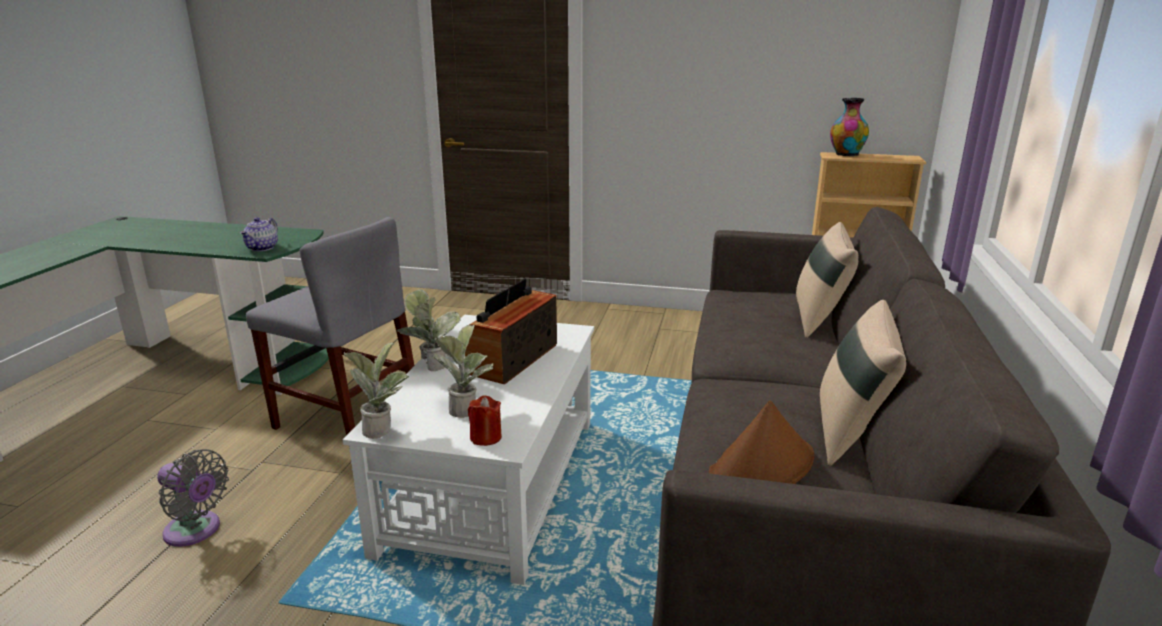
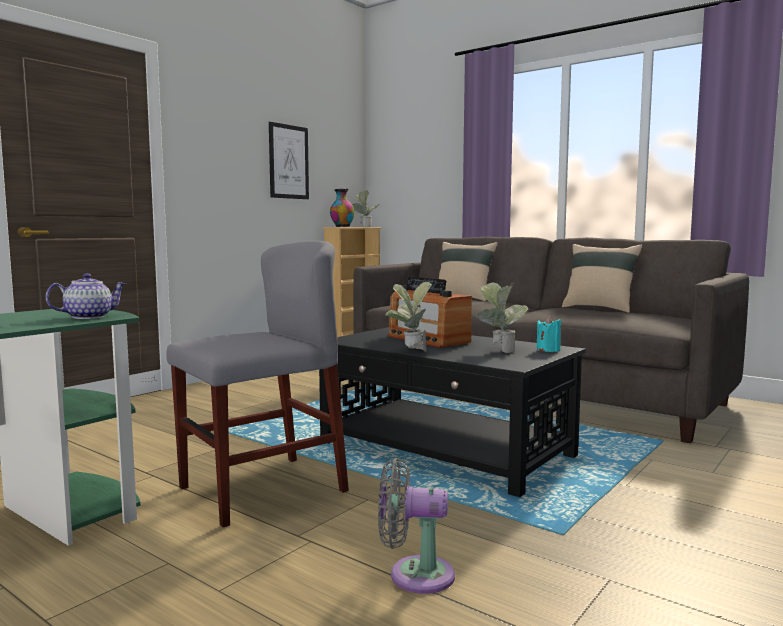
camera: 65 degrees left, 15 degrees down
(196, 531) = (414, 575): grey fan -> grey fan turned 135 degrees counterclockwise
(262, 248) = (89, 317): teapot -> teapot turned 75 degrees counterclockwise
(383, 428) = (515, 364): potted plant -> potted plant (364, 227)
(486, 437) = (548, 350): red candle -> turquoise candle
(492, 484) = (445, 450): white coffee table -> black coffee table
(762, 467) = (630, 315): brown hat -> none
(771, 59) = (288, 162): none -> picture

